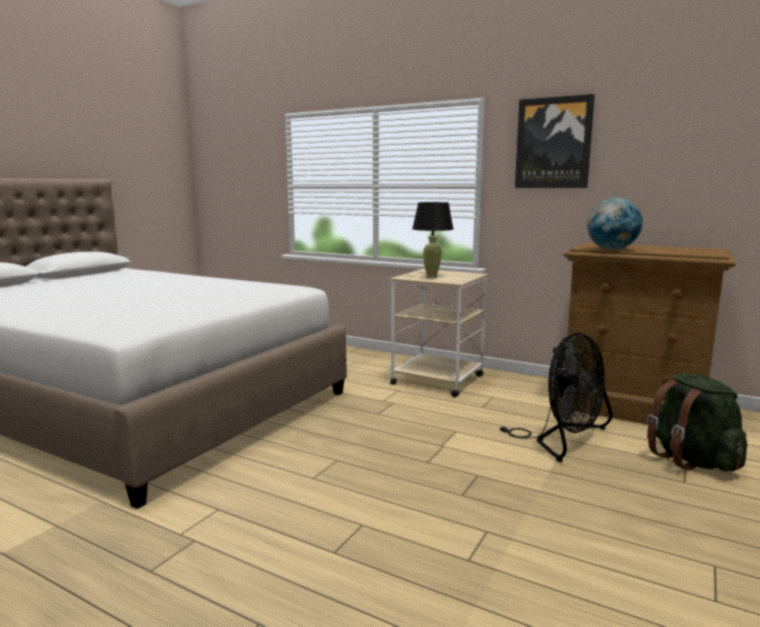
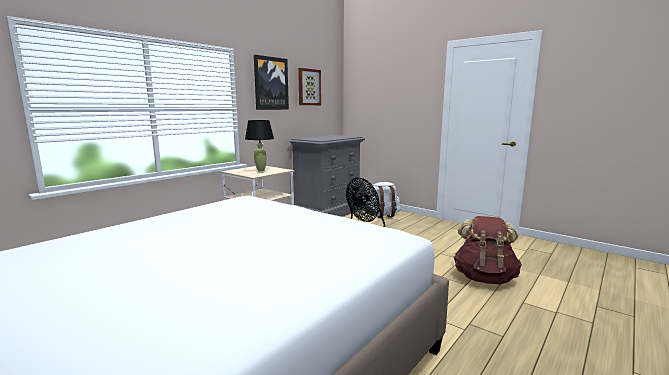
camera: 80 degrees left, 0 degrees up
(368, 582) = (484, 278): none -> brown backpack
(611, 249) = (327, 139): globe -> none
(632, 406) = (328, 212): brown dresser -> grey dresser
(658, 142) = (309, 87): none -> picture
(691, 460) = (382, 215): green backpack -> white backpack

